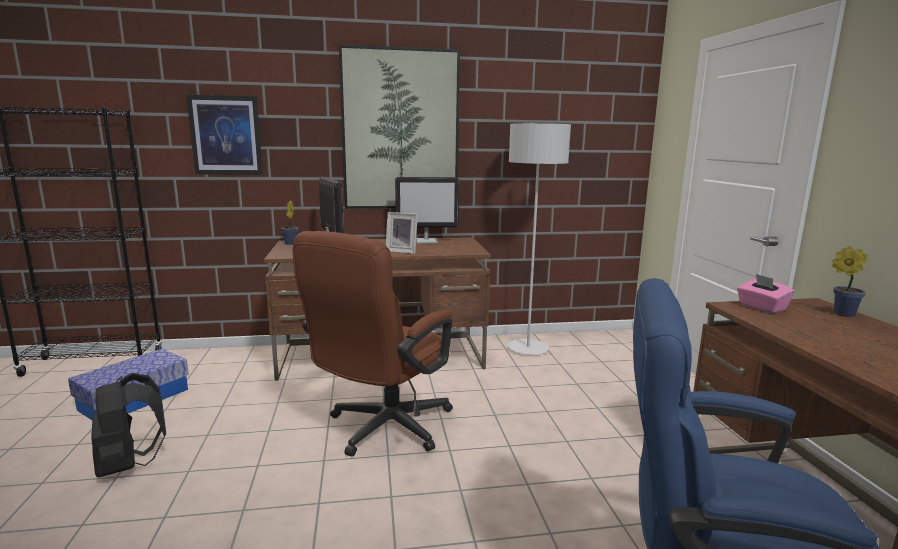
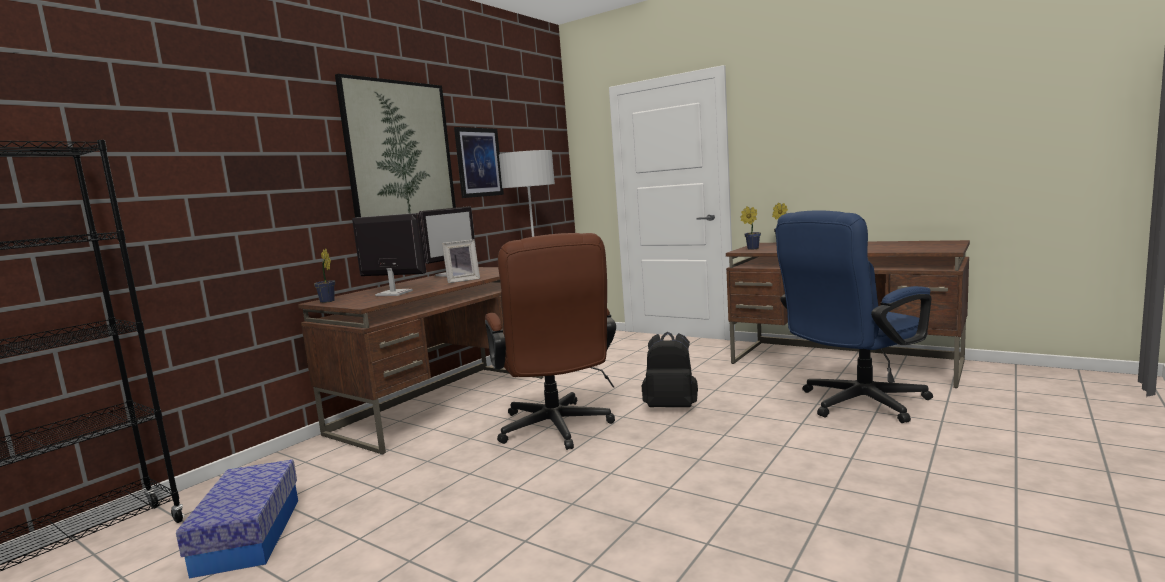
camera: 45 degrees left, 5 degrees down
(128, 465) = (398, 551): black backpack -> black backpack (671, 407)
(226, 135) = (217, 179): picture -> picture (478, 162)
(761, 307) = (751, 248): pink tissue box -> potted plant

